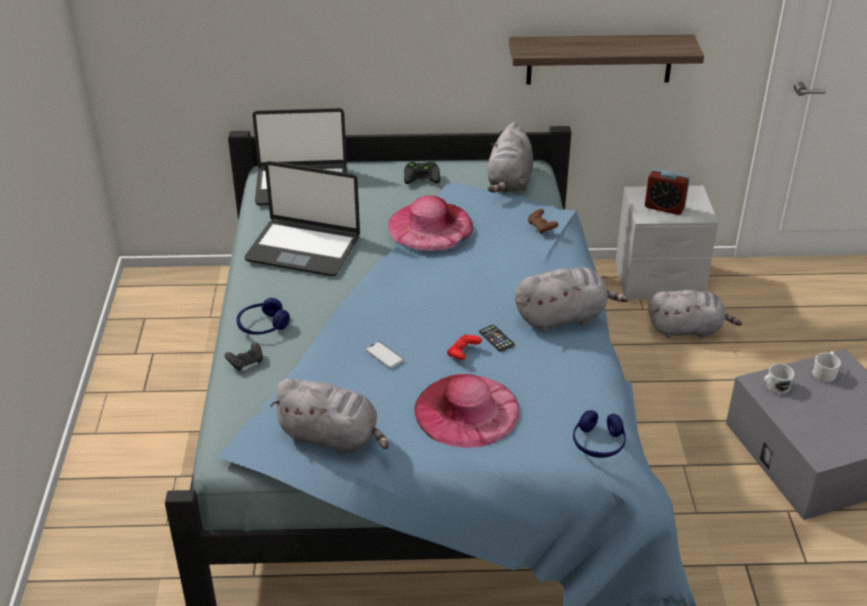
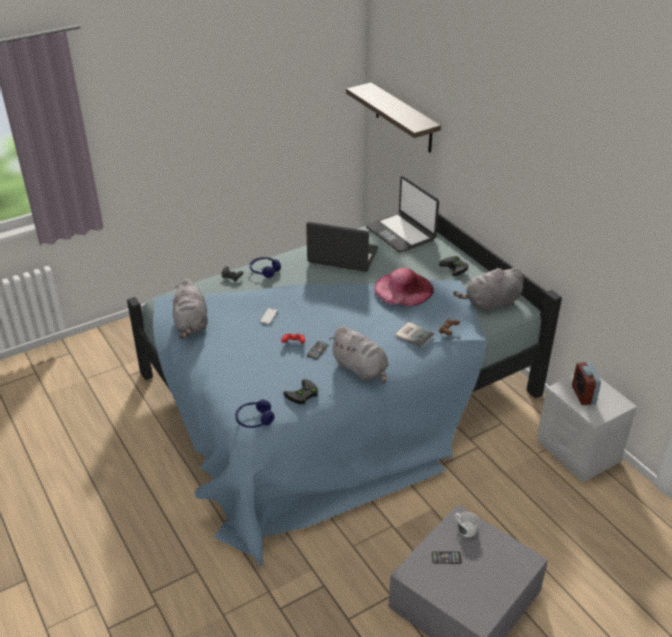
camera: 60 degrees right, 0 degrees up
(303, 248) = (342, 257): laptop -> laptop turned 120 degrees clockwise
(467, 410) = (246, 361): pink hat -> none
(528, 252) = (414, 334): none -> book
(577, 383) = (302, 395): none -> black game controller
(599, 59) = (590, 259): shelf -> shelf (403, 118)
(687, 329) = (536, 485): grey plush toy -> none
(811, 418) = (446, 558): none -> phone
(825, 372) = (506, 553): white mug -> none

